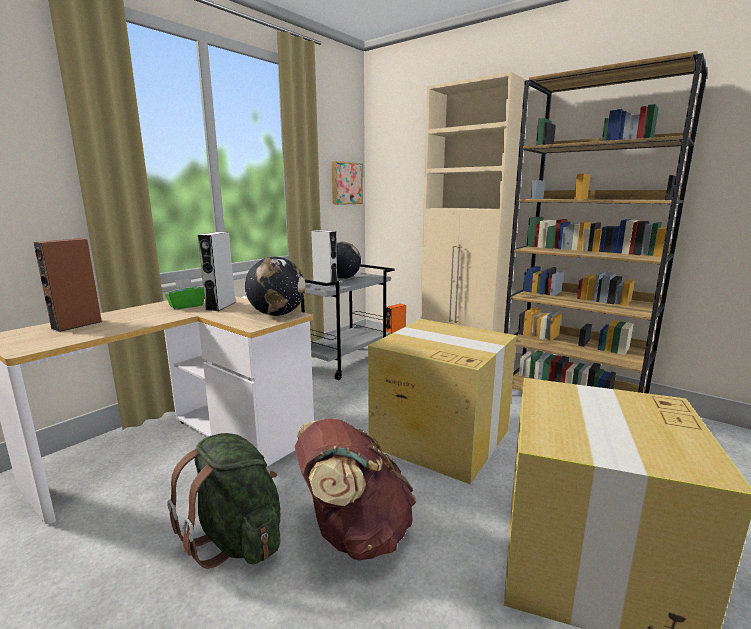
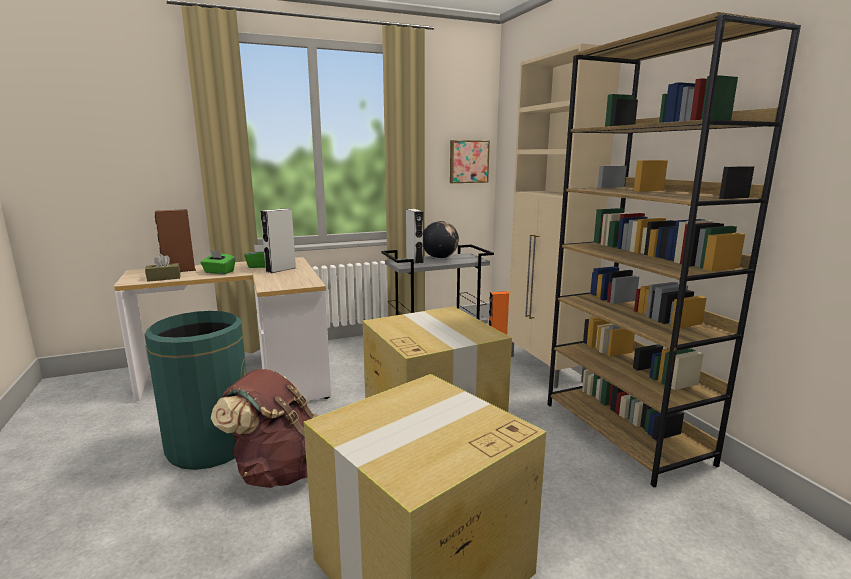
camera: 30 degrees right, 0 degrees up
(74, 337) = (164, 278): none -> brown tissue box
(144, 319) = (219, 272): none -> green tissue box
(237, 539) = (210, 446): green backpack -> green trash can
(277, 314) = (301, 281): globe -> none

